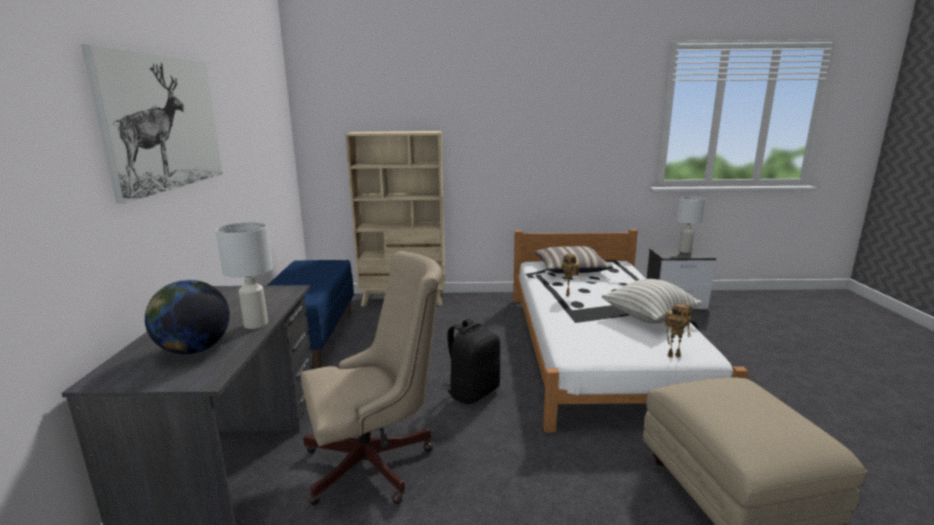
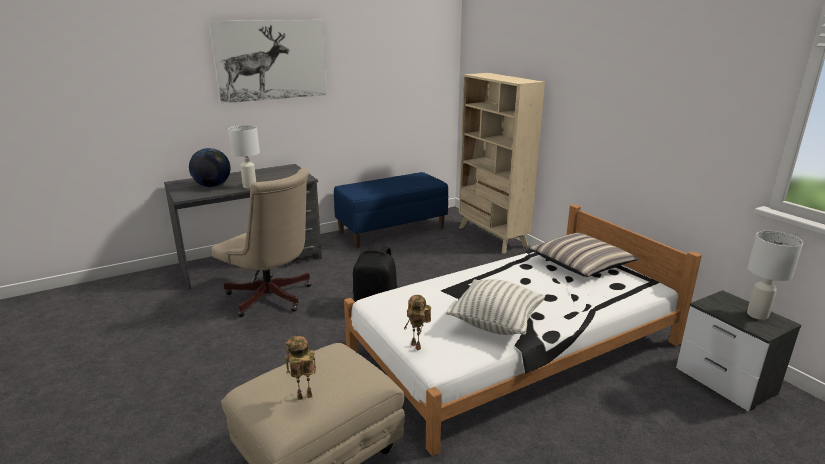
camera: 60 degrees right, 5 degrees up
(568, 294) = (504, 276): toy robot -> toy robot (303, 398)

